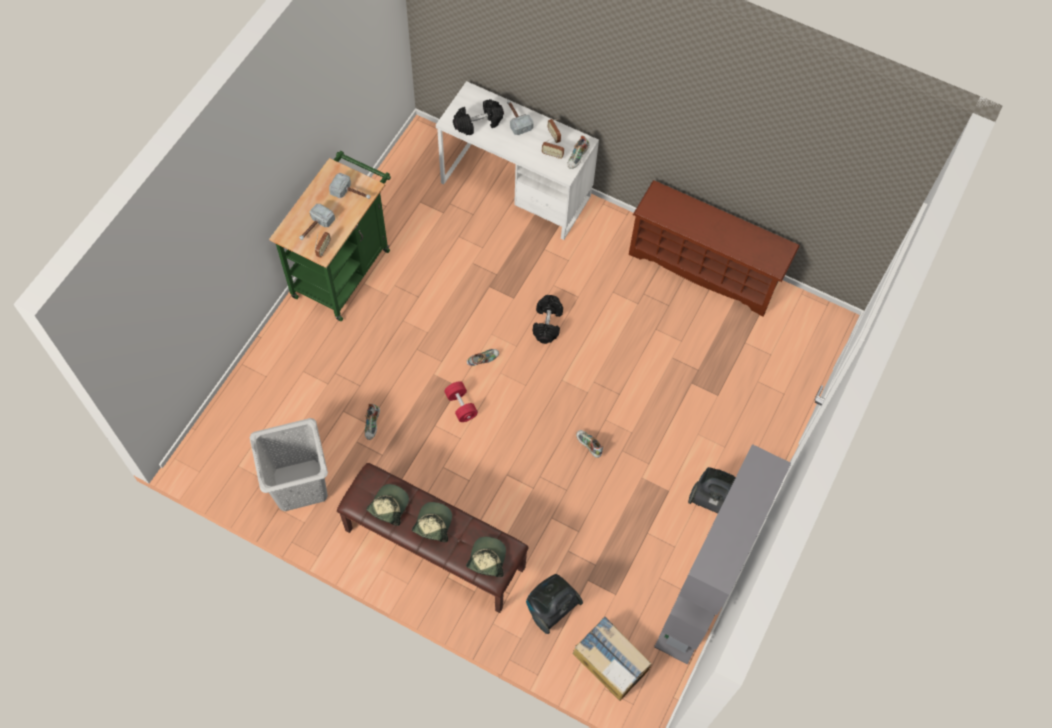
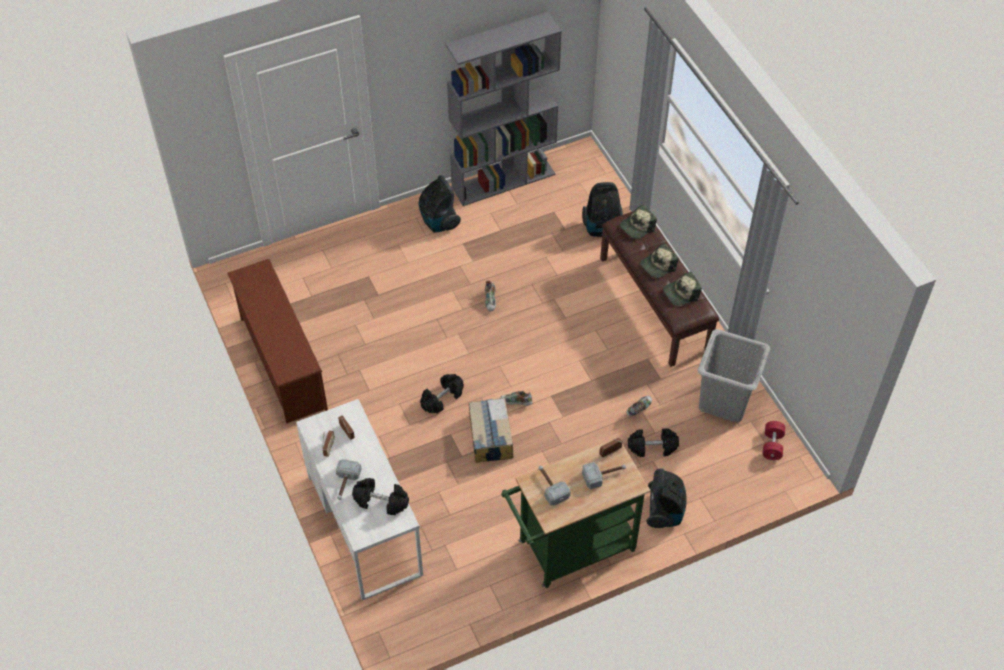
camera: 140 degrees left, 10 degrees down
(289, 345) = (664, 512): none -> vacuum cleaner
(336, 395) = (652, 447): none -> black dumbbell
(461, 406) = (560, 381): red dumbbell -> red dumbbell (772, 445)
(578, 158) = (329, 416): shoe -> none
(610, 661) = (589, 183): cardboard box -> cardboard box (490, 436)

